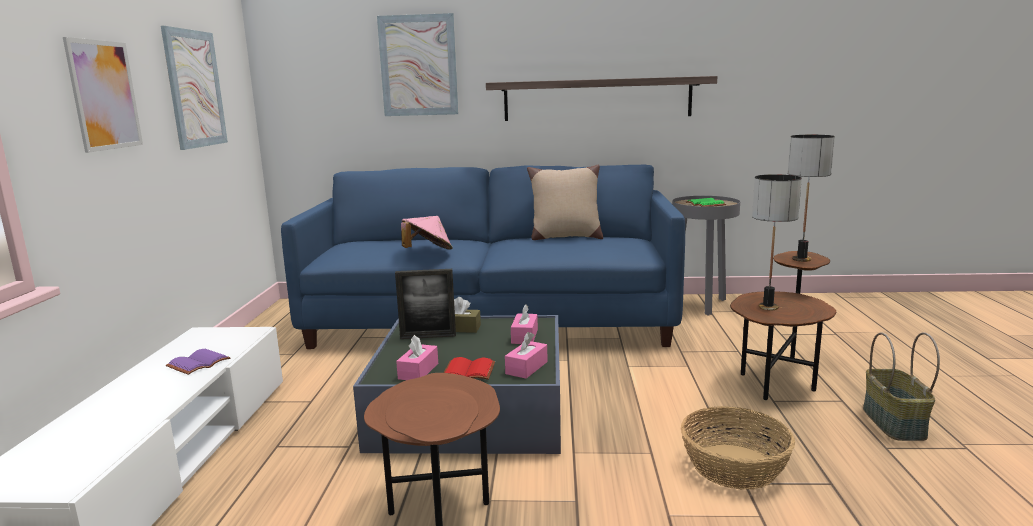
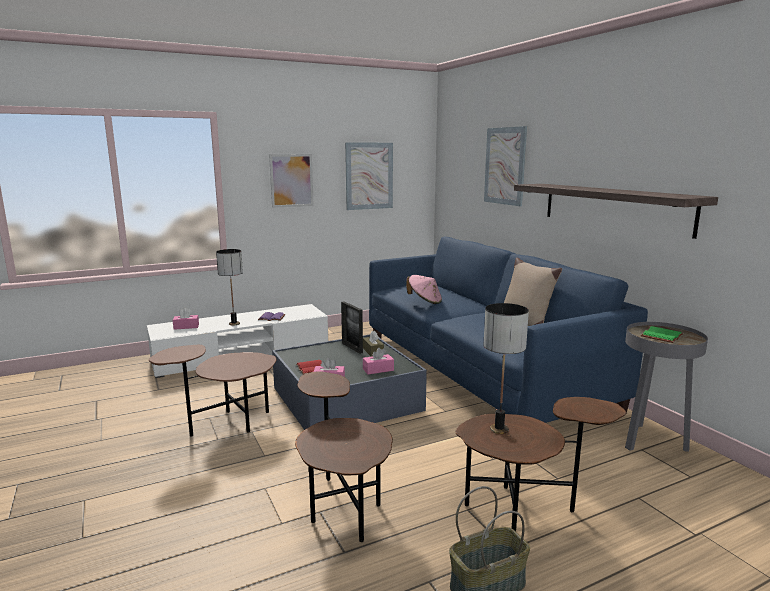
camera: 60 degrees right, 0 degrees up
(418, 371) = (302, 358): pink tissue box -> pink tissue box (186, 326)
(734, 466) = (340, 504): basket -> brown side table
(801, 259) = (582, 408): table lamp -> table lamp (234, 323)

